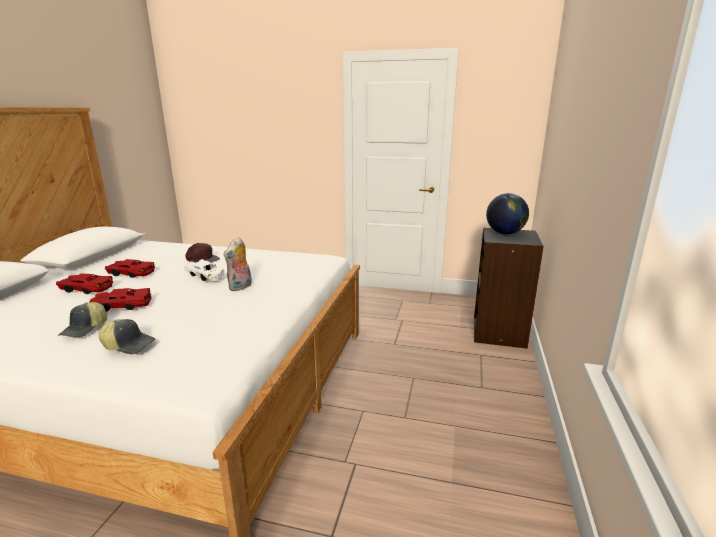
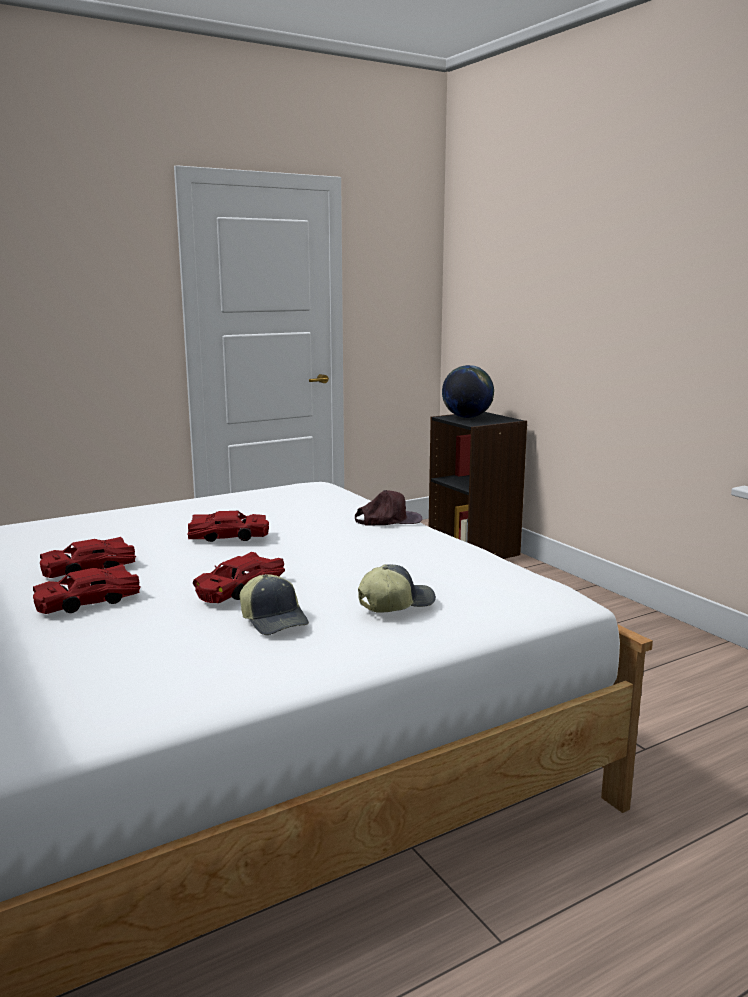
camera: 45 degrees left, 5 degrees down
(202, 259) = (149, 525): brown cap -> brown cap (388, 519)
(205, 276) = (228, 536): white toy car -> red toy car
(240, 287) = (316, 532): plush toy -> none

